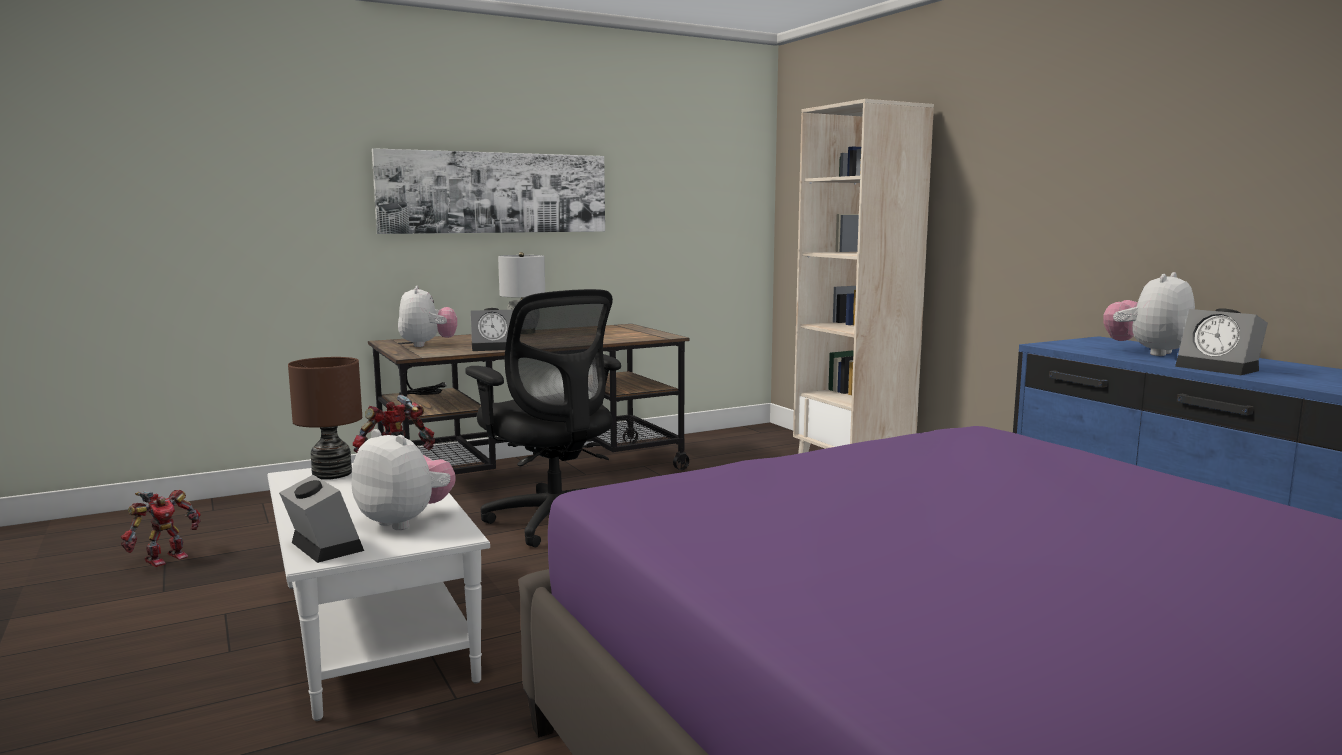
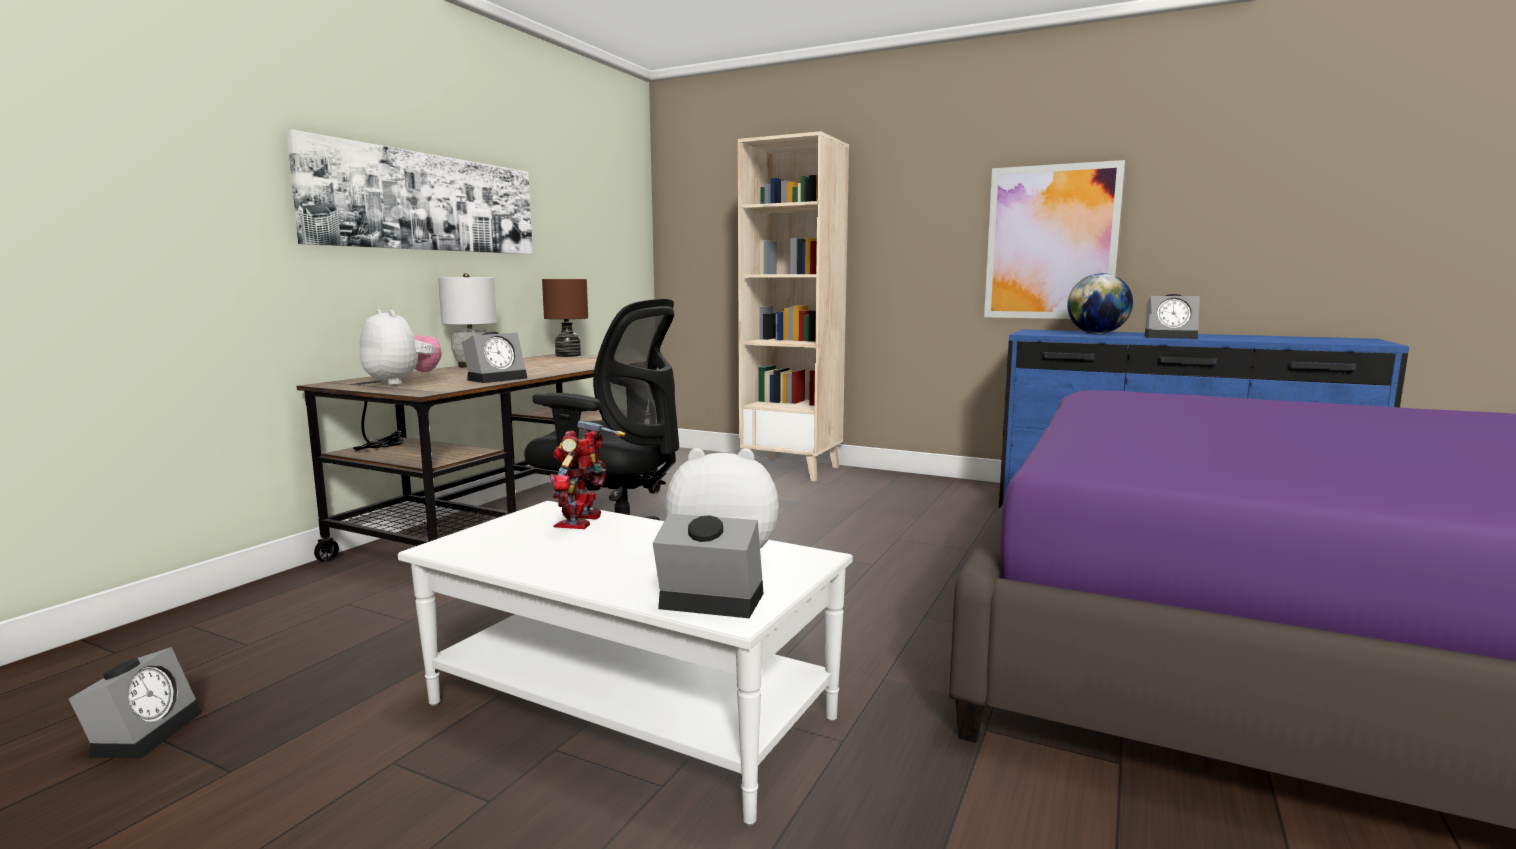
camera: 35 degrees left, 0 degrees up
(164, 558) = (145, 732): toy robot -> alarm clock
(331, 474) = (497, 536): brown table lamp -> brown table lamp (568, 355)
(1140, 225) = (1051, 242): none -> picture
(1148, 353) = (1097, 333): plush toy -> globe

